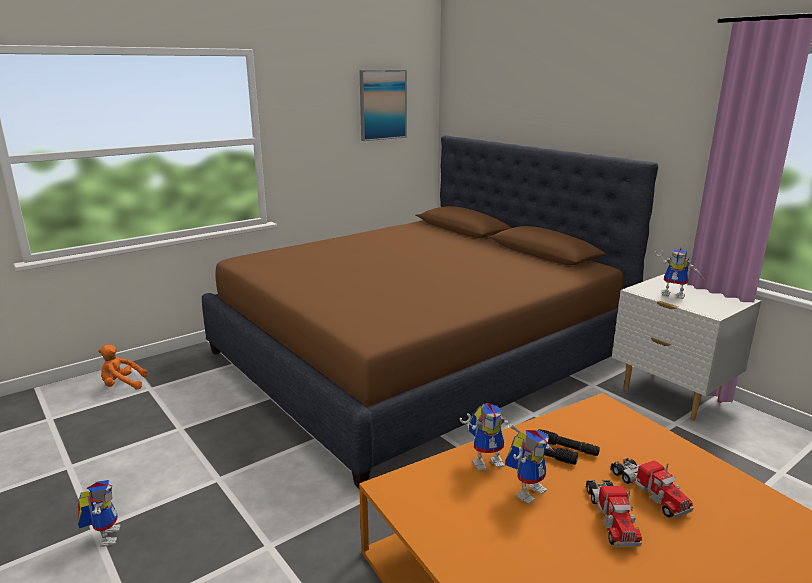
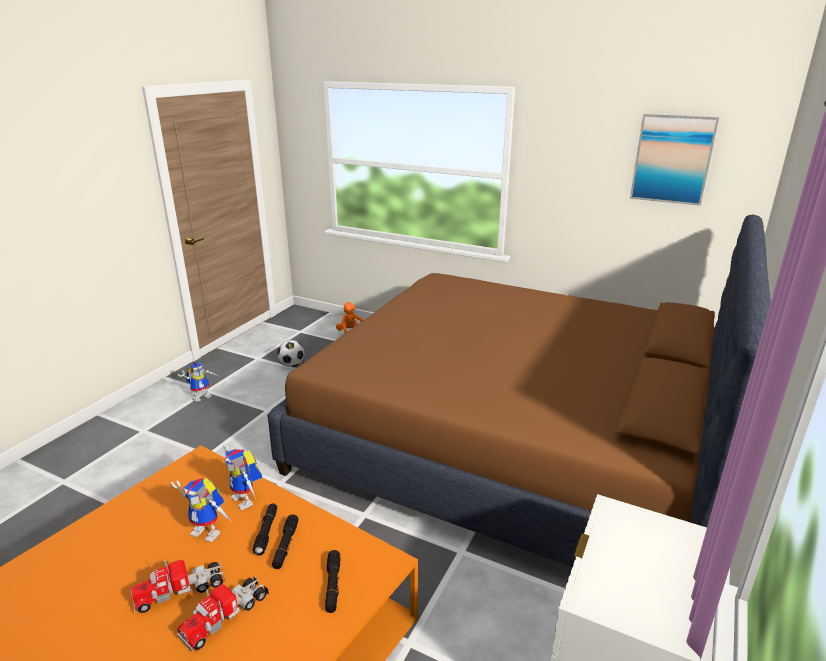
camera: 65 degrees right, 5 degrees up
(132, 441) = (292, 365): none -> football
(622, 432) = (332, 585): none -> black flashlight
(675, 295) = (633, 552): toy robot -> none

